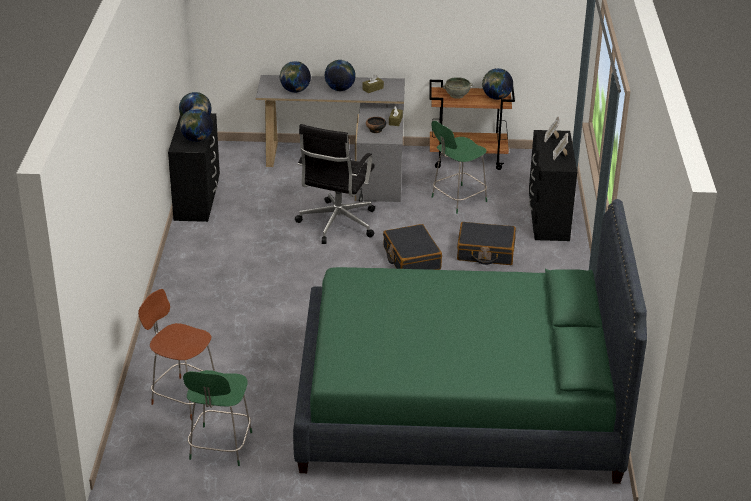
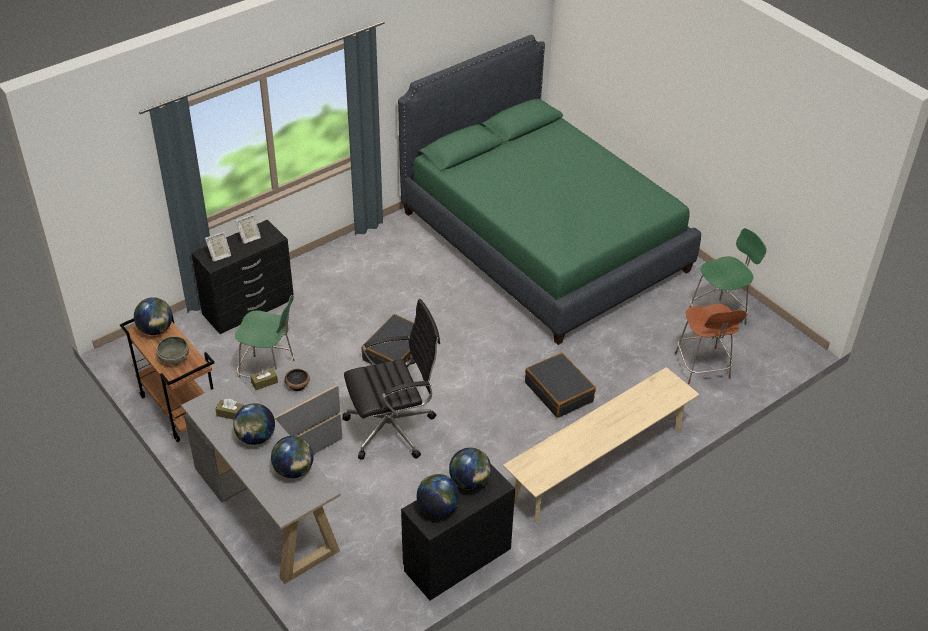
camera: 130 degrees left, 10 degrees up
(178, 288) = (599, 464): none -> beige bench
(485, 252) = (341, 317): black suitcase -> black suitcase (559, 392)

